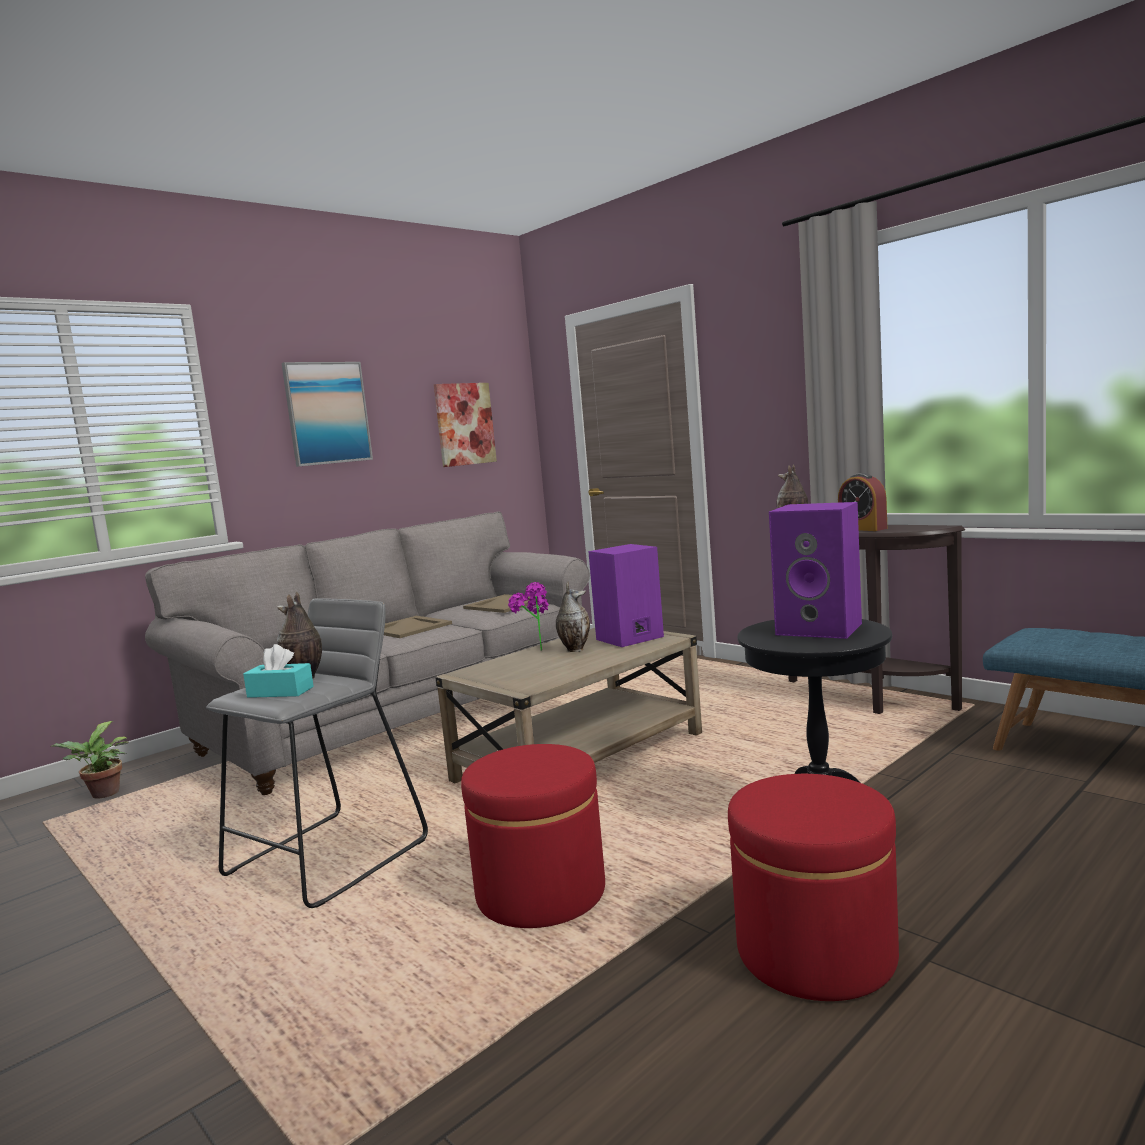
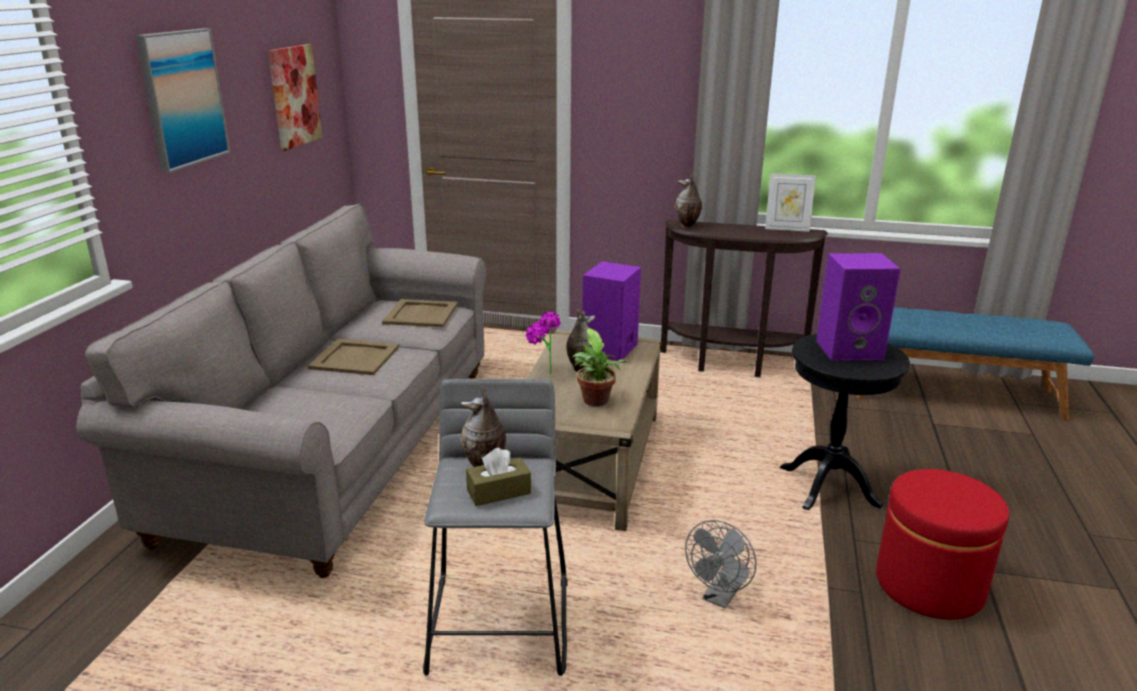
camera: 35 degrees left, 15 degrees up
(102, 795) = (90, 633): potted plant -> potted plant (596, 402)
(280, 692) = (498, 492): turquoise tissue box -> brown tissue box
(541, 893) = (719, 598): red ottoman -> grey fan
(862, 529) = (757, 233): alarm clock -> none
(910, 525) = (787, 229): none -> picture frame

